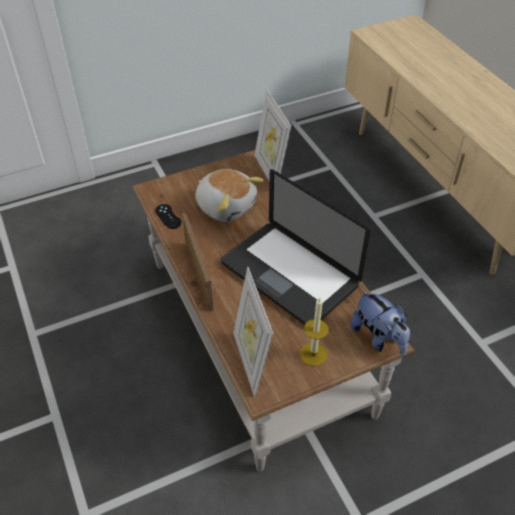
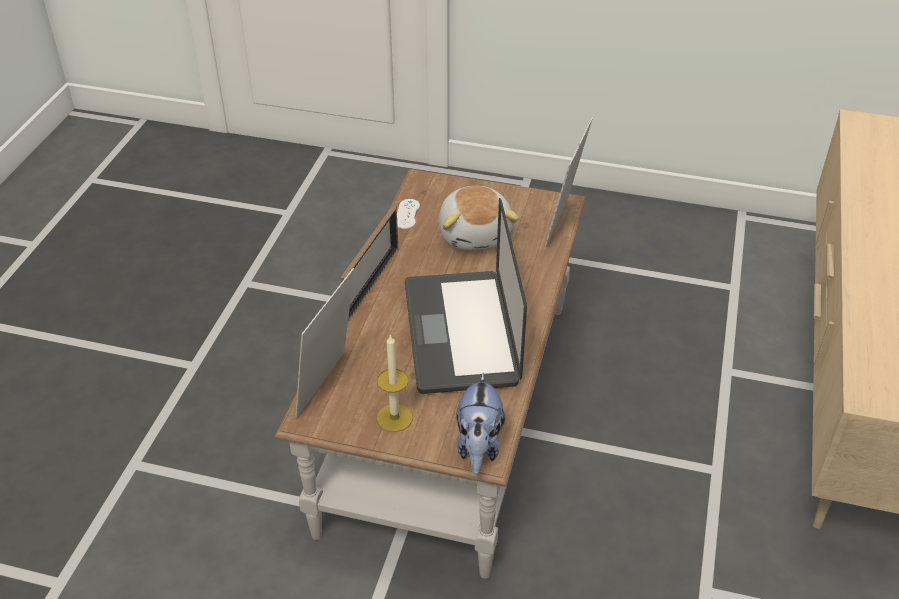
camera: 40 degrees right, 5 degrees down
(168, 216) = (407, 214): black game controller -> white game controller

